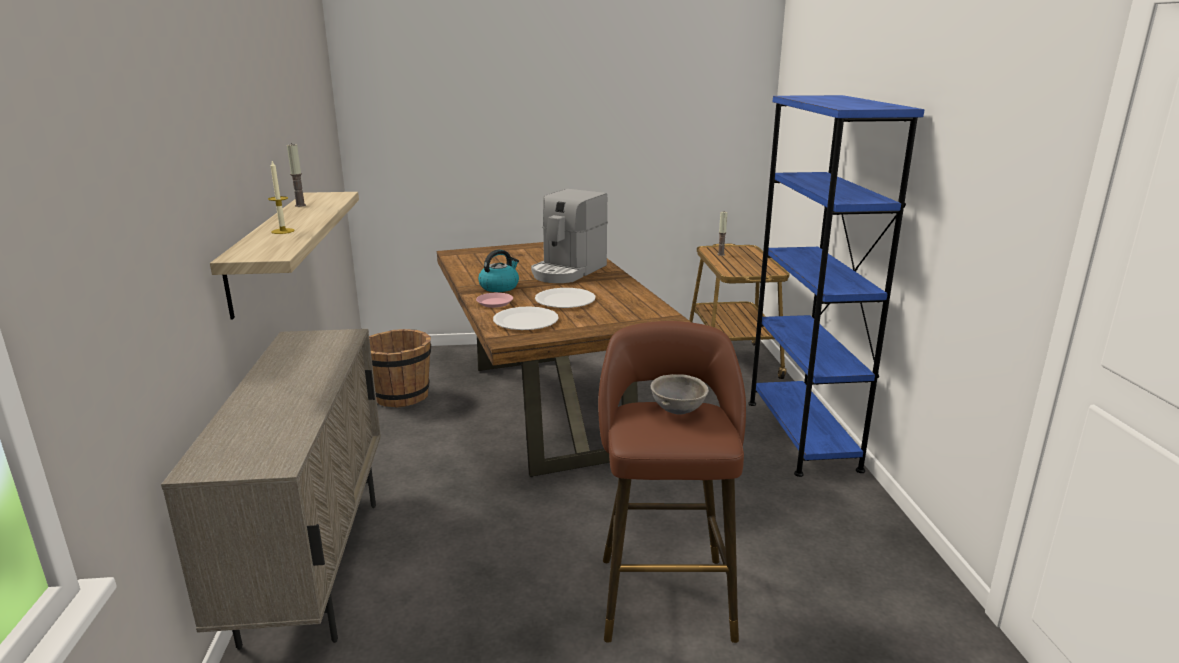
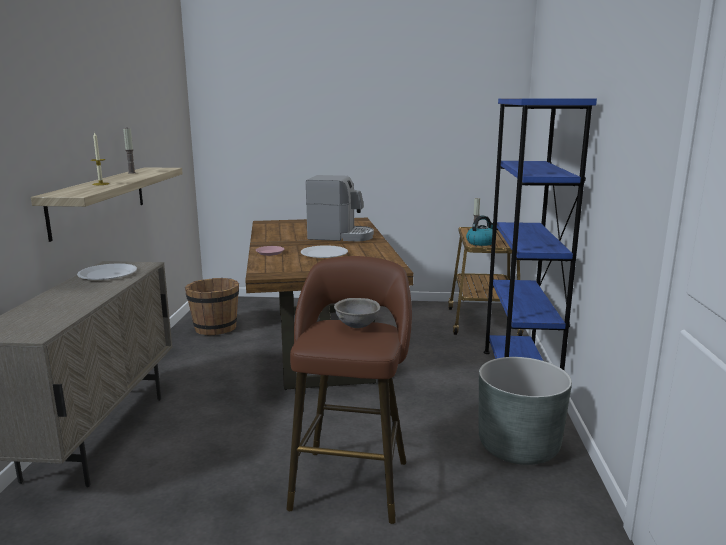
camera: 10 degrees right, 5 degrees down
(499, 287) = (281, 243): kettle -> kettle (481, 243)
(525, 321) = (284, 264): white plate -> white plate (107, 274)
(568, 271) = (340, 236): coffee machine -> coffee machine turned 120 degrees counterclockwise
(836, 524) = (518, 446): none -> grey planter

